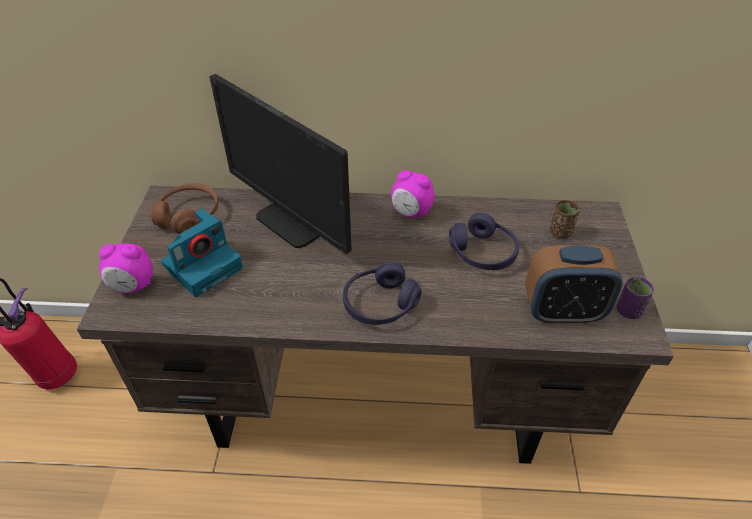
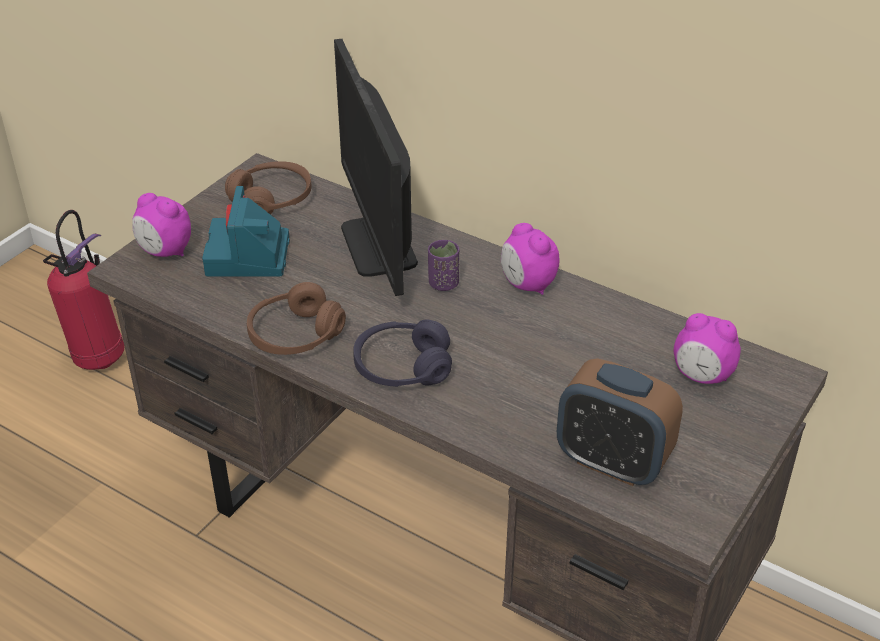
camera: 30 degrees right, 5 degrees down
(203, 265) = (248, 256): camera -> camera turned 105 degrees clockwise
(285, 312) = (295, 335): none -> brown headphones
(483, 252) = (575, 361): purple headphones -> none
(560, 232) = (702, 376): brown cup -> alarm clock
(628, 311) = (701, 495): purple cup -> purple cup (443, 284)

